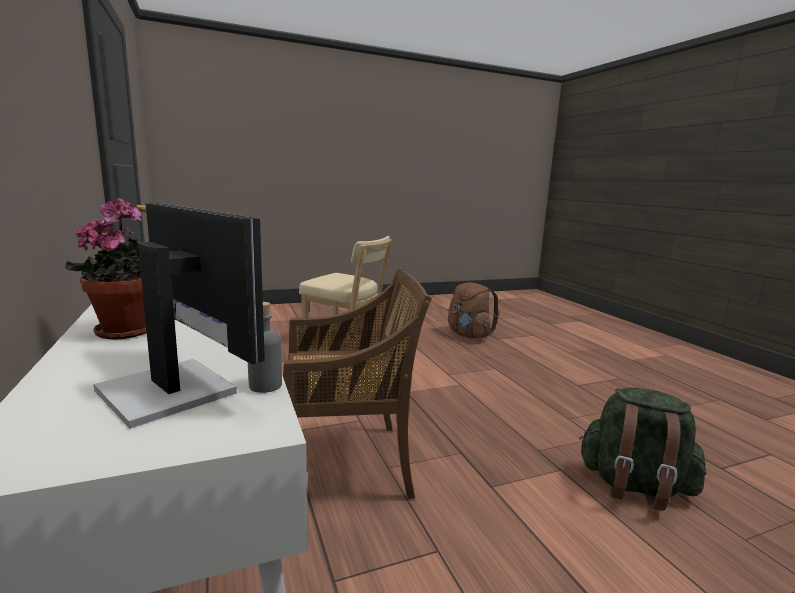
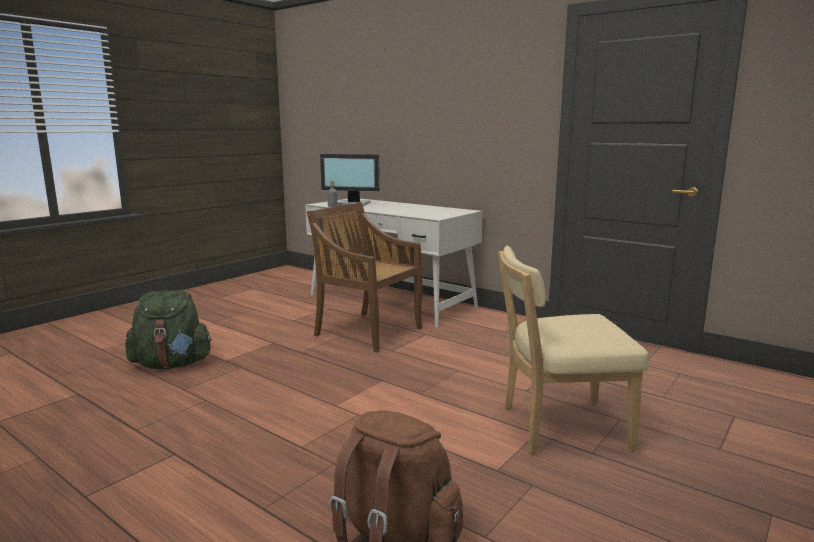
camera: 150 degrees right, 0 degrees up
(128, 330) = (411, 207): potted plant -> none
(348, 463) = (367, 331): brown chair -> brown chair turned 75 degrees clockwise

